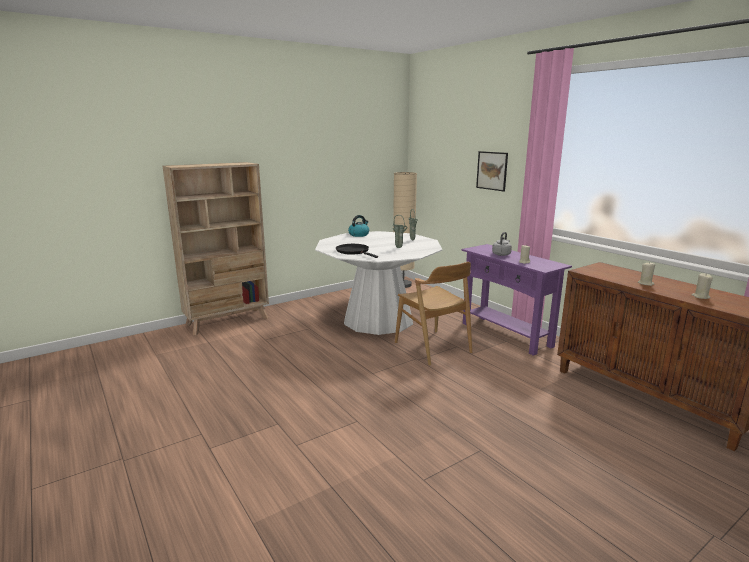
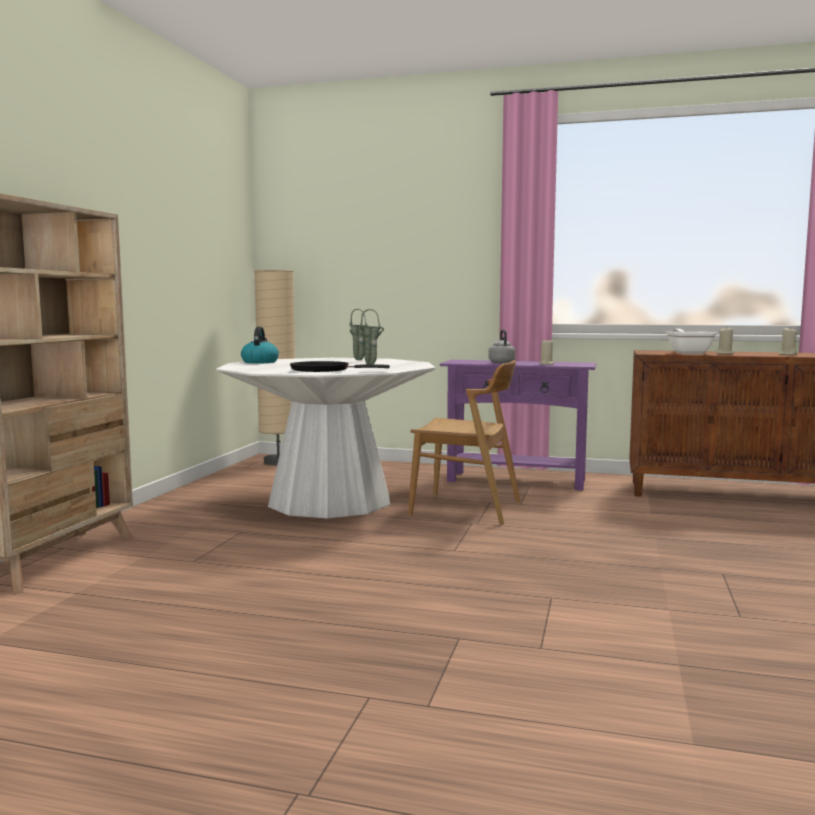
camera: 40 degrees left, 10 degrees down
(492, 170) = (432, 257): picture -> none
(617, 276) = (688, 353): none -> frying pan

